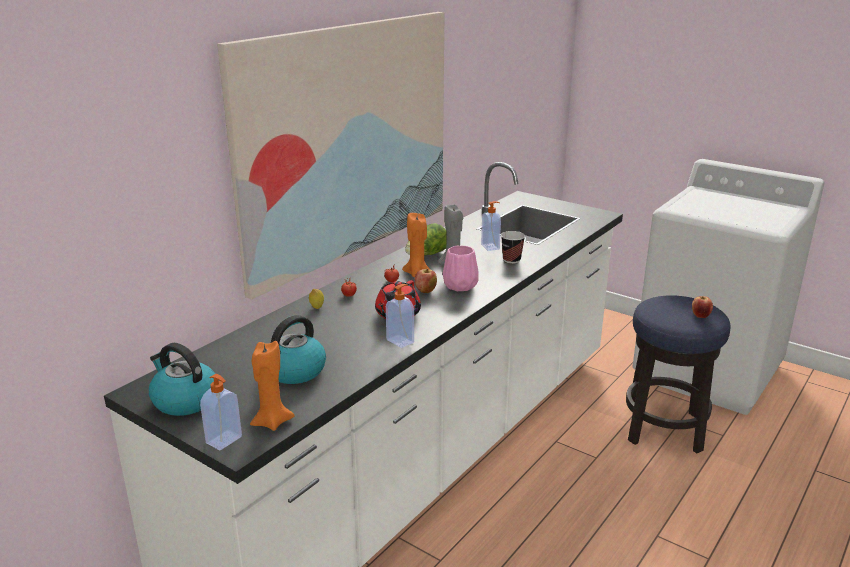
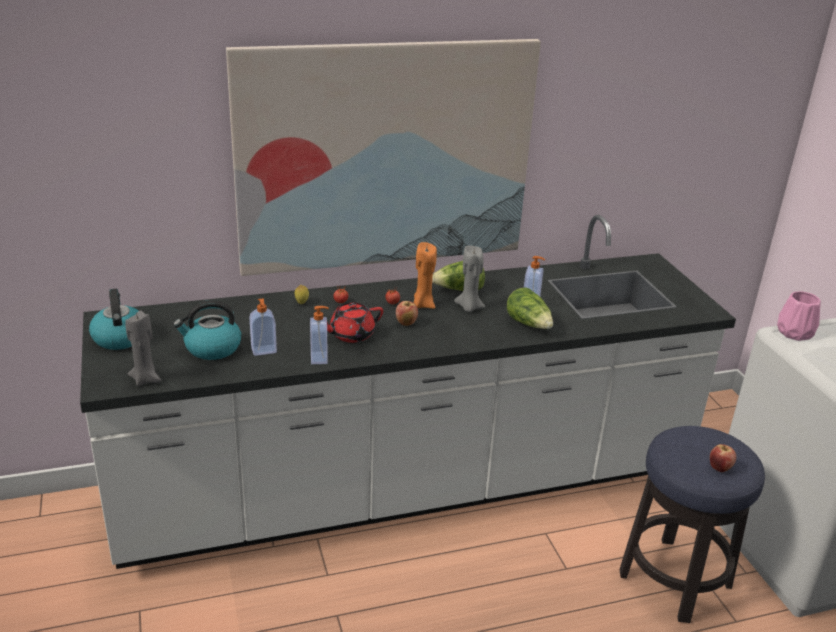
camera: 35 degrees right, 5 degrees up
(225, 440) = (102, 378): soap dispenser -> soap dispenser (264, 351)
(272, 422) = (146, 379): orange candle -> grey candle
(459, 285) = (442, 329): pink vase -> pink vase (794, 332)
(511, 260) = (529, 324): cup -> lettuce

